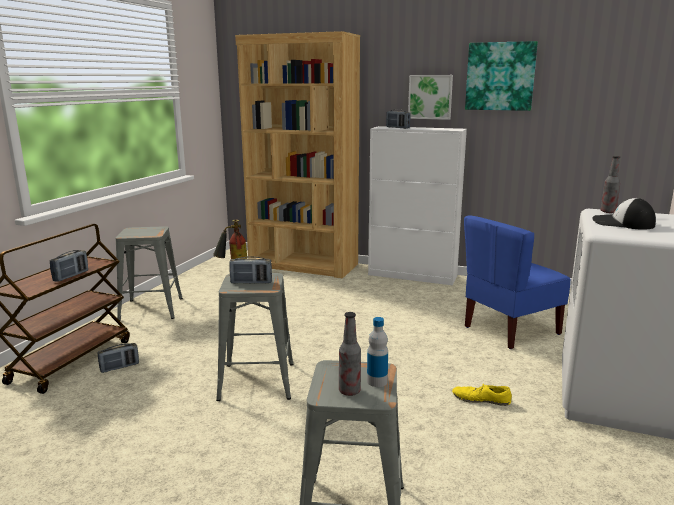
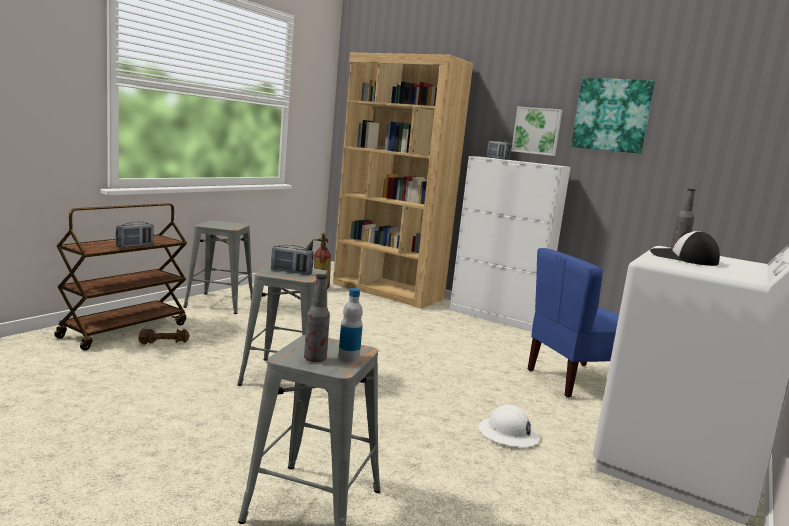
camera: 10 degrees right, 5 degrees down
(119, 367) = (164, 343): radio -> brown dumbbell
(481, 399) = (508, 434): yellow shoe -> white hard hat

